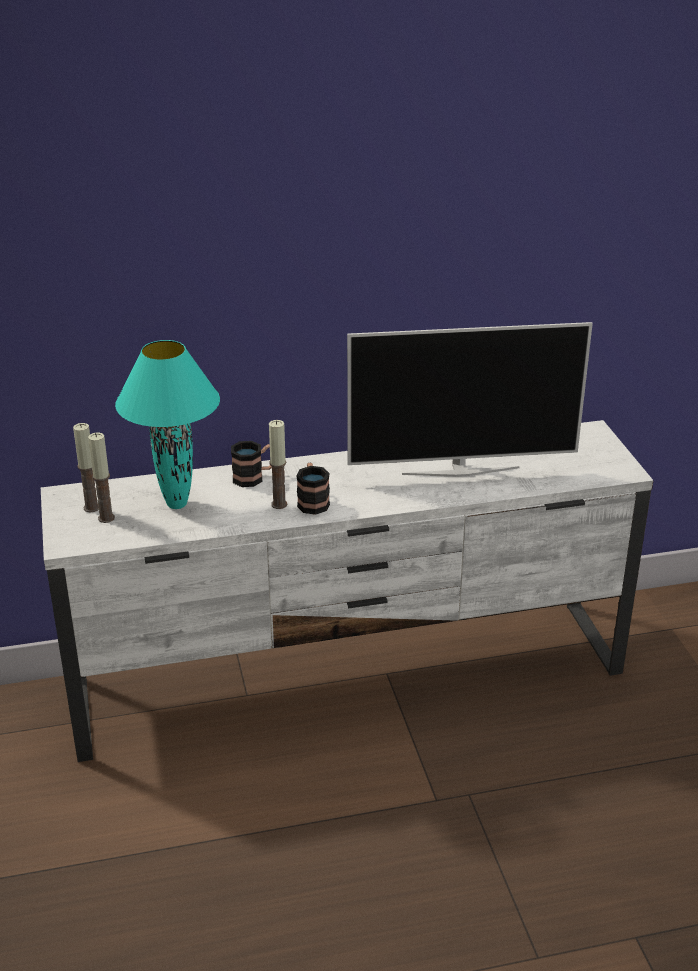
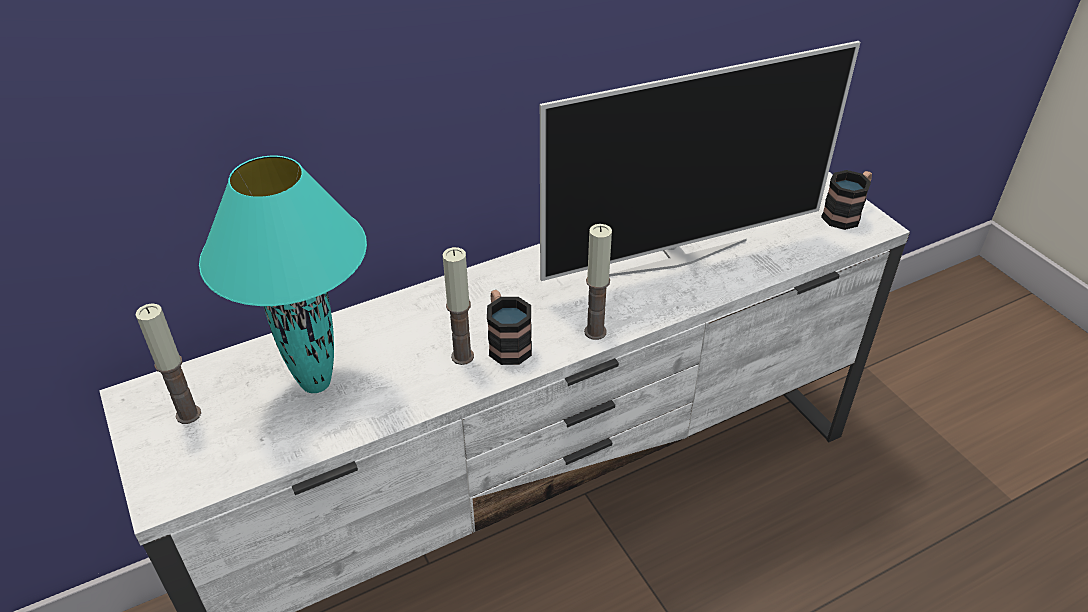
camera: 15 degrees left, 10 degrees up
(106, 518) = (216, 430): candle -> candle (595, 332)
(254, 477) = (411, 315): mug -> mug (846, 214)

